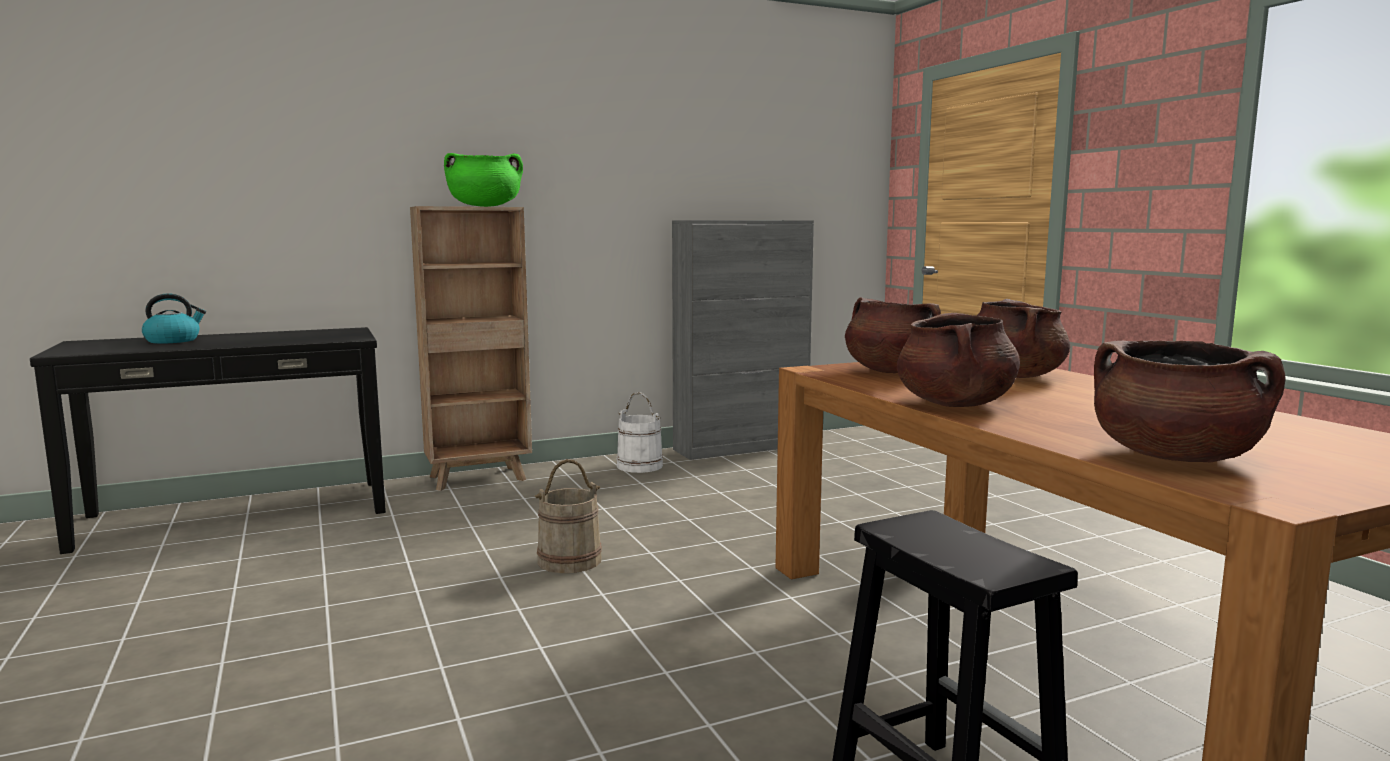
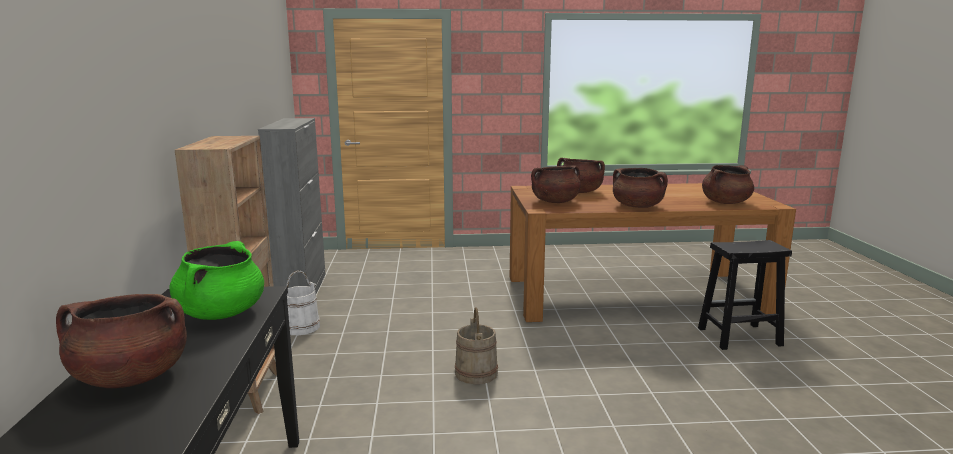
camera: 70 degrees left, 5 degrees up
(173, 340) = (130, 377): kettle -> brown cooking pot
(485, 206) = (228, 139): green cooking pot -> green cooking pot (221, 313)

